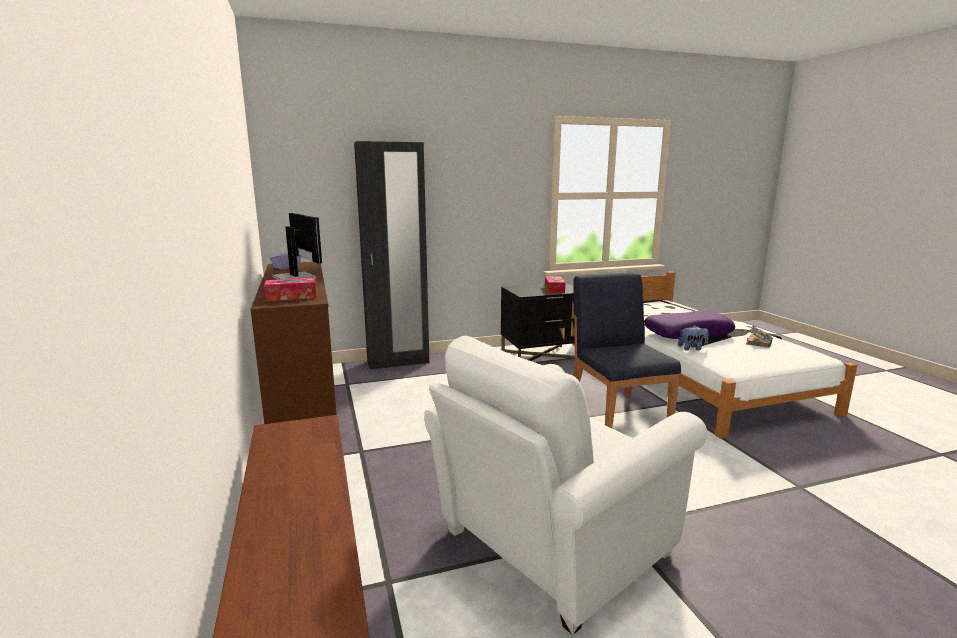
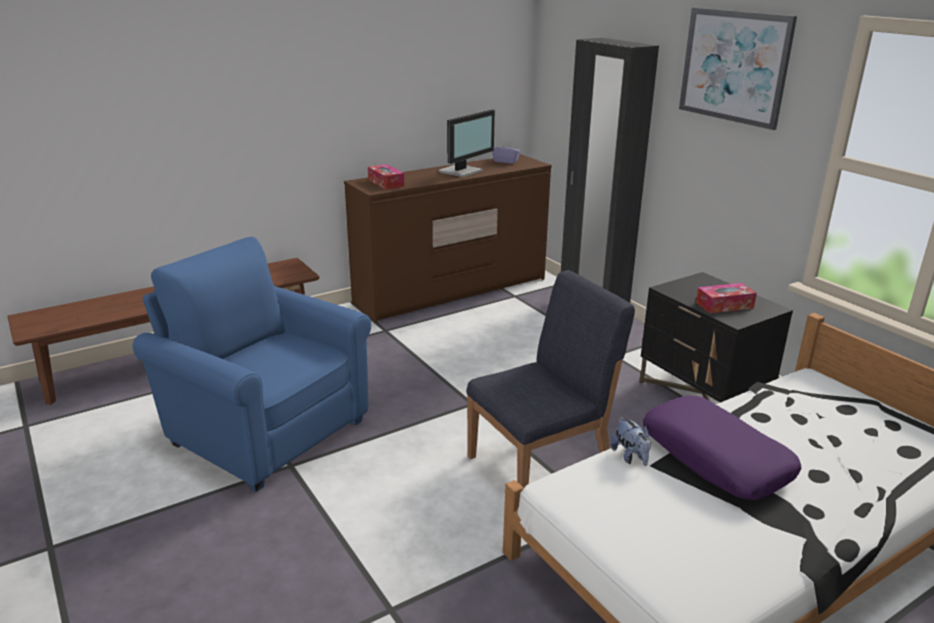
camera: 75 degrees right, 10 degrees up
(481, 152) = (734, 66): none -> picture
(548, 545) = (264, 429): white armchair -> blue armchair
(759, 342) = (727, 537): book -> none

